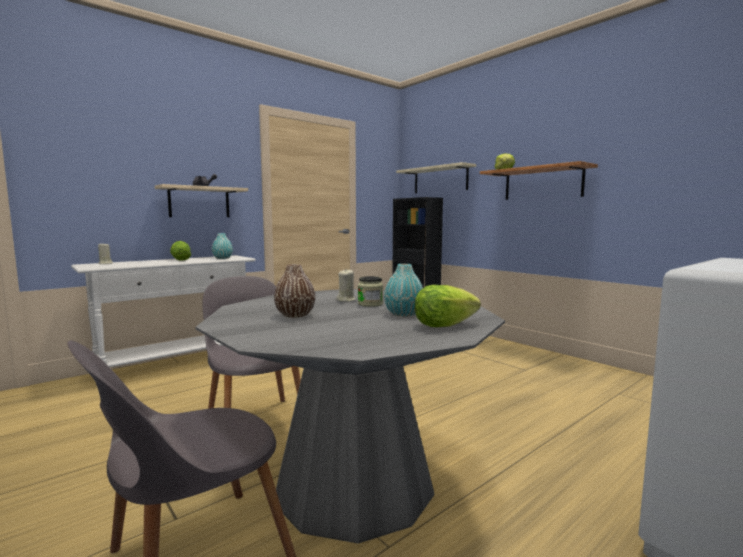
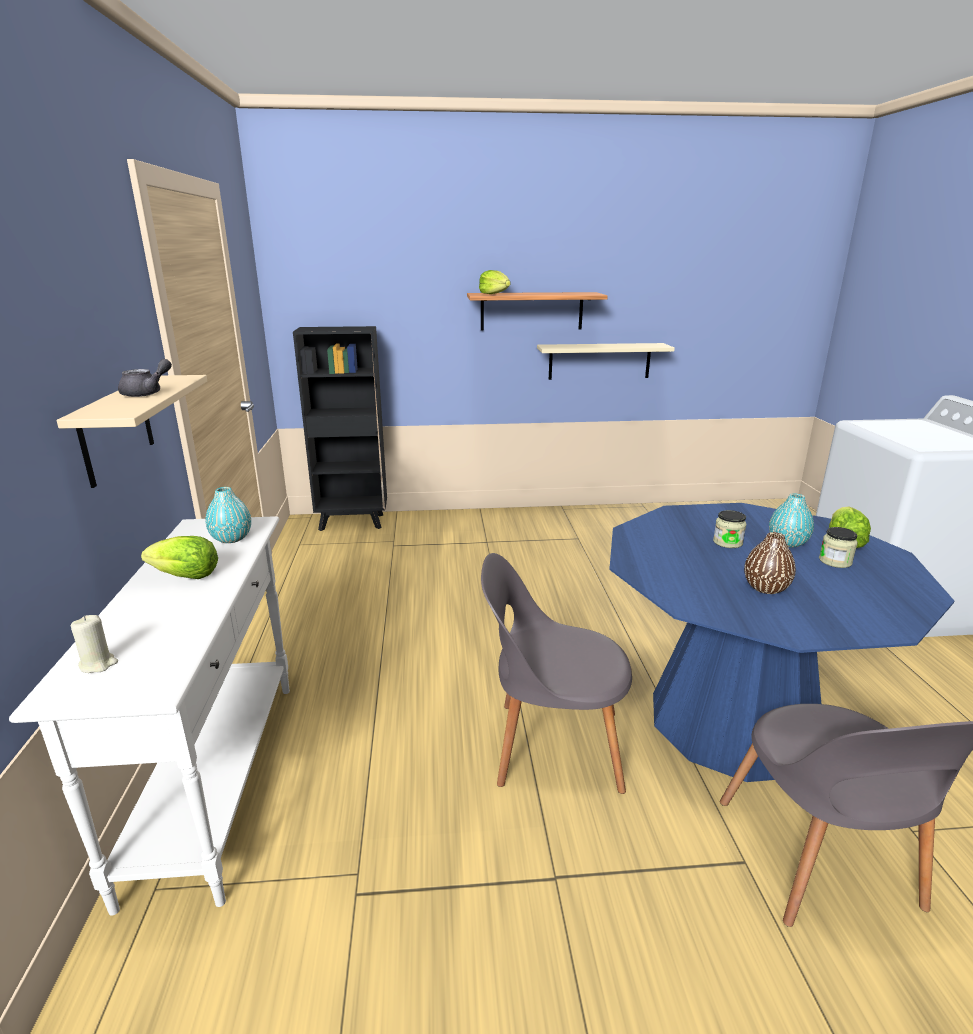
camera: 55 degrees left, 15 degrees up
(346, 300) = (695, 547): beige candle -> none
(354, 482) = (734, 720): grey dining table -> blue dining table
(387, 325) = (835, 561): none -> jar
(440, 180) = (360, 295): beige shelf -> beige shelf (599, 361)

